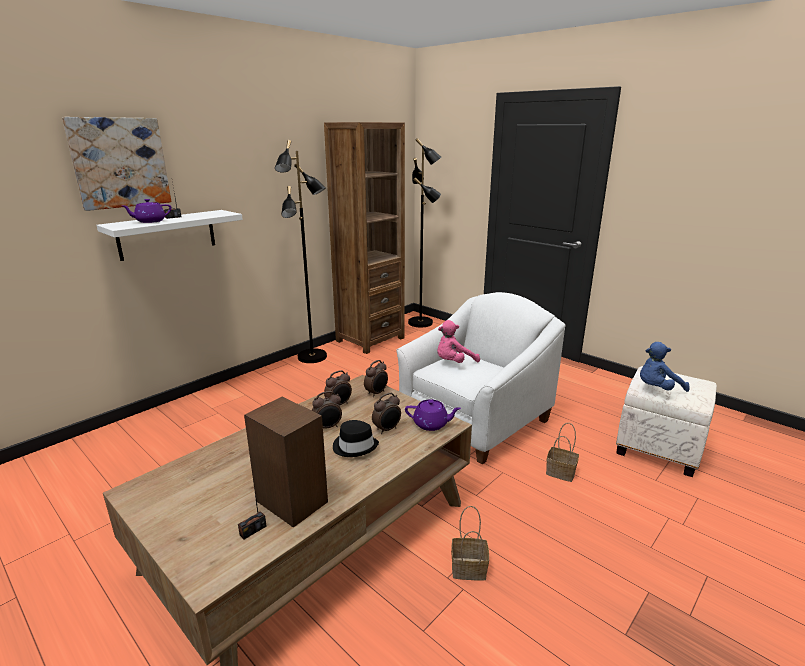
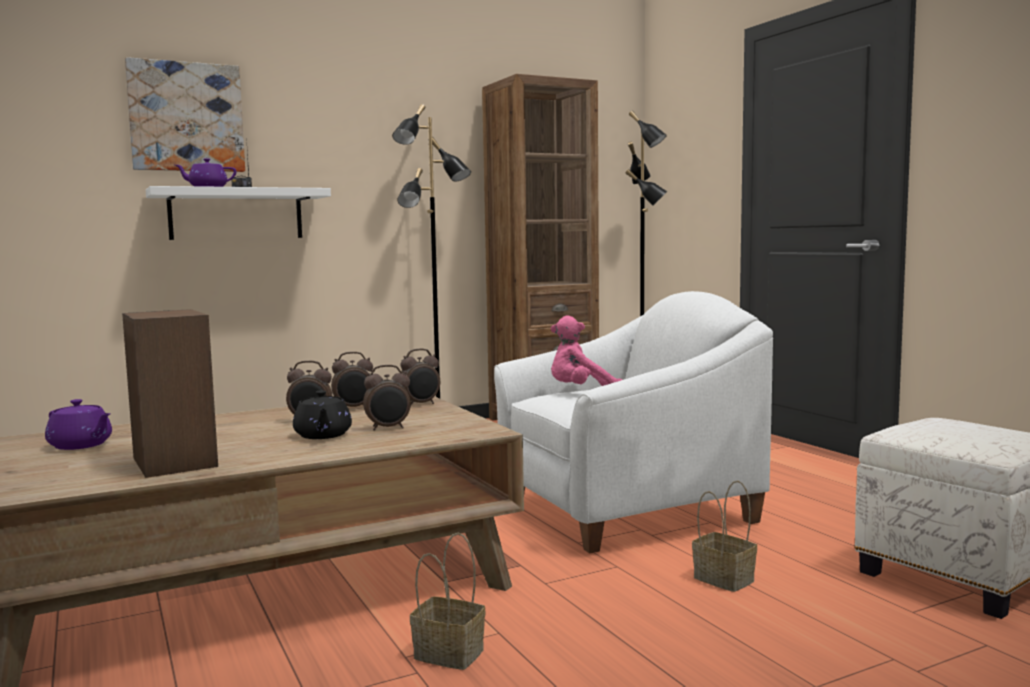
camera: 20 degrees right, 15 degrees down
(253, 530) = (95, 474): radio -> none
(355, 446) = (323, 435): black hat -> black teapot
(431, 424) = (459, 429): purple teapot -> purple teapot (81, 445)
(657, 389) = (923, 433): blue plush toy -> none

